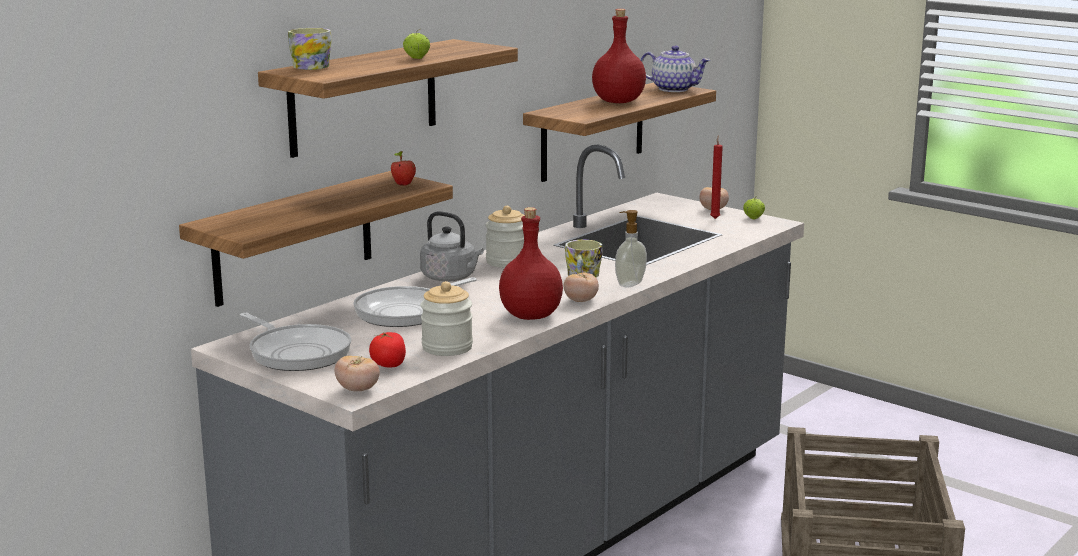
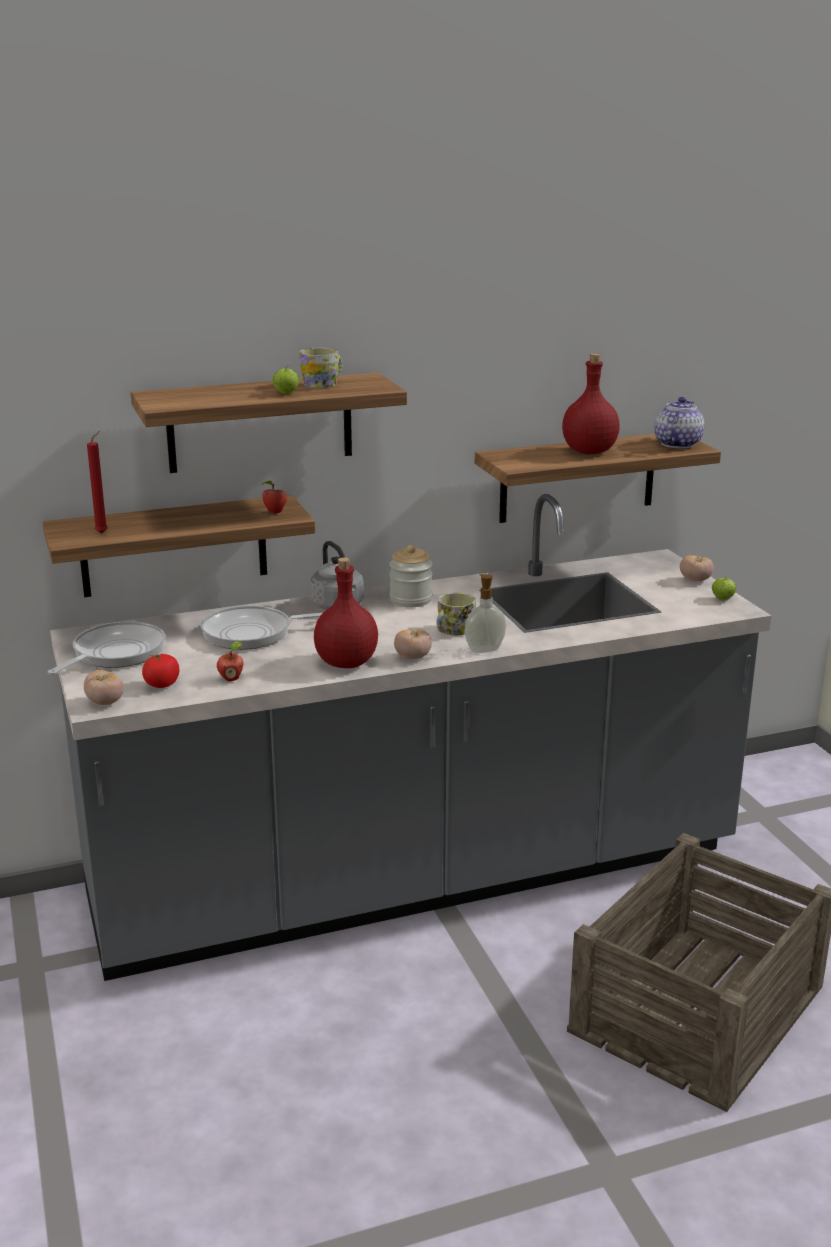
camera: 30 degrees right, 5 degrees up
(297, 352) = (115, 653): frying pan -> frying pan turned 135 degrees counterclockwise
(313, 66) = (182, 392): mug -> mug (324, 384)
(447, 347) = (231, 679): jar -> apple
(674, 89) = (677, 444): teapot -> teapot turned 120 degrees counterclockwise
(715, 218) = (681, 591): red candle -> red candle (103, 533)

